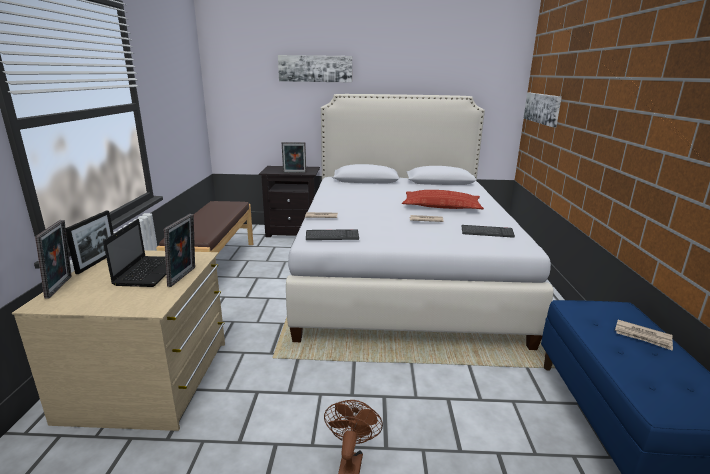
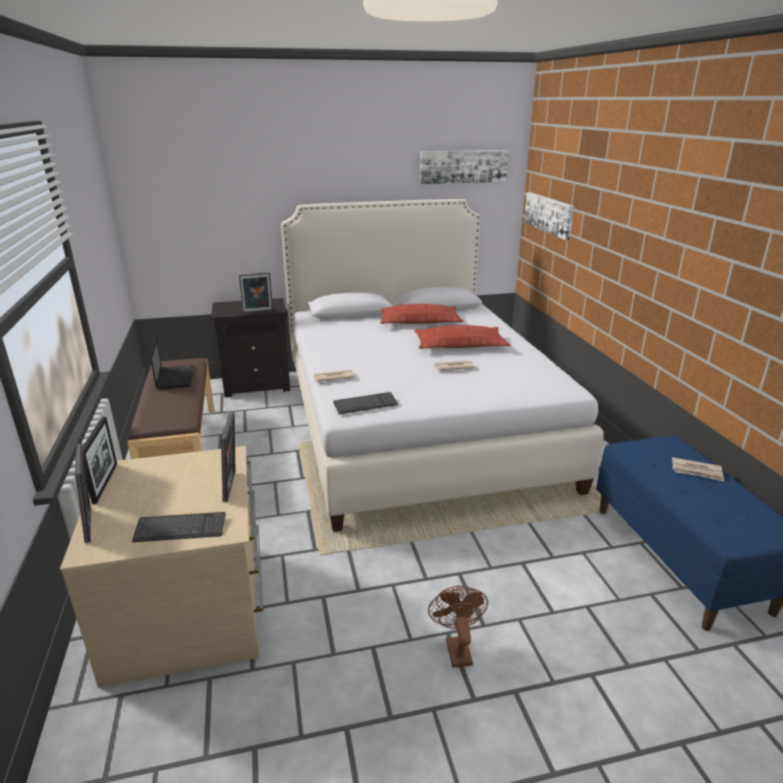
camera: 15 degrees left, 5 degrees up
(149, 271) = (184, 485): laptop -> laptop (175, 377)
(315, 68) = (268, 172): picture -> picture (463, 166)
(417, 189) = (419, 321): none -> pillow
(487, 232) = (525, 376): keyboard -> keyboard (180, 529)

